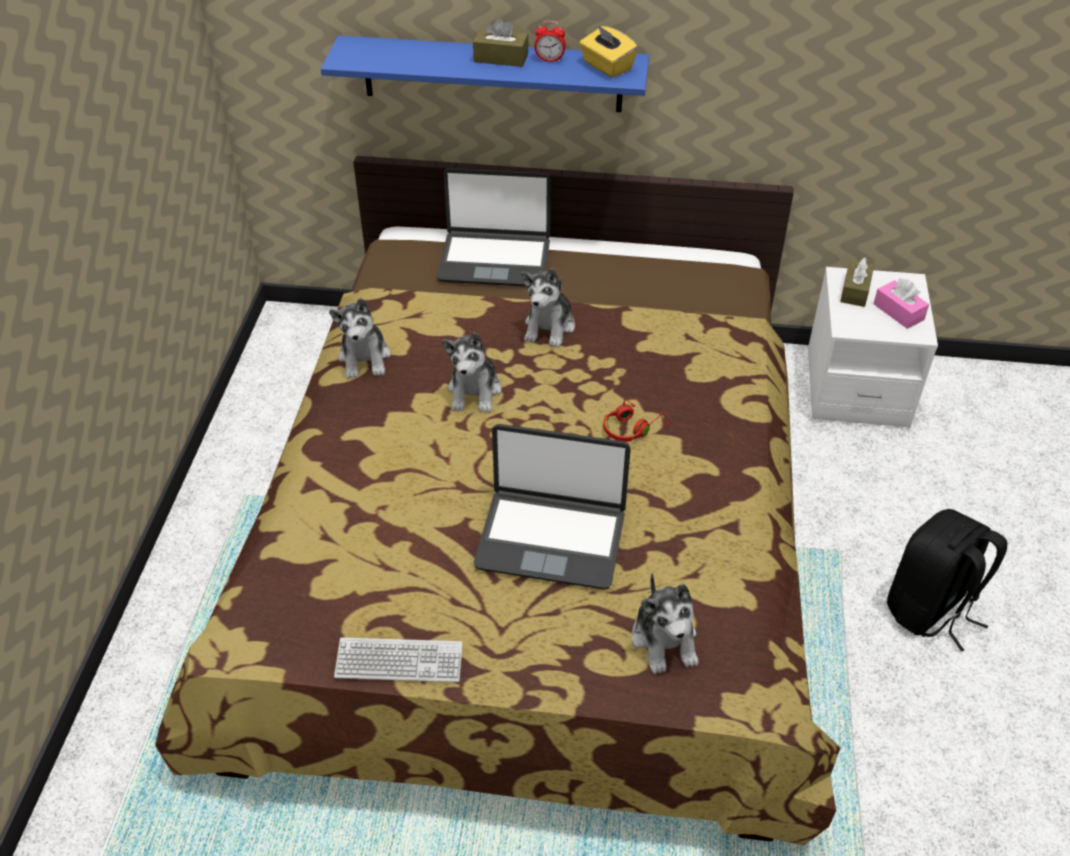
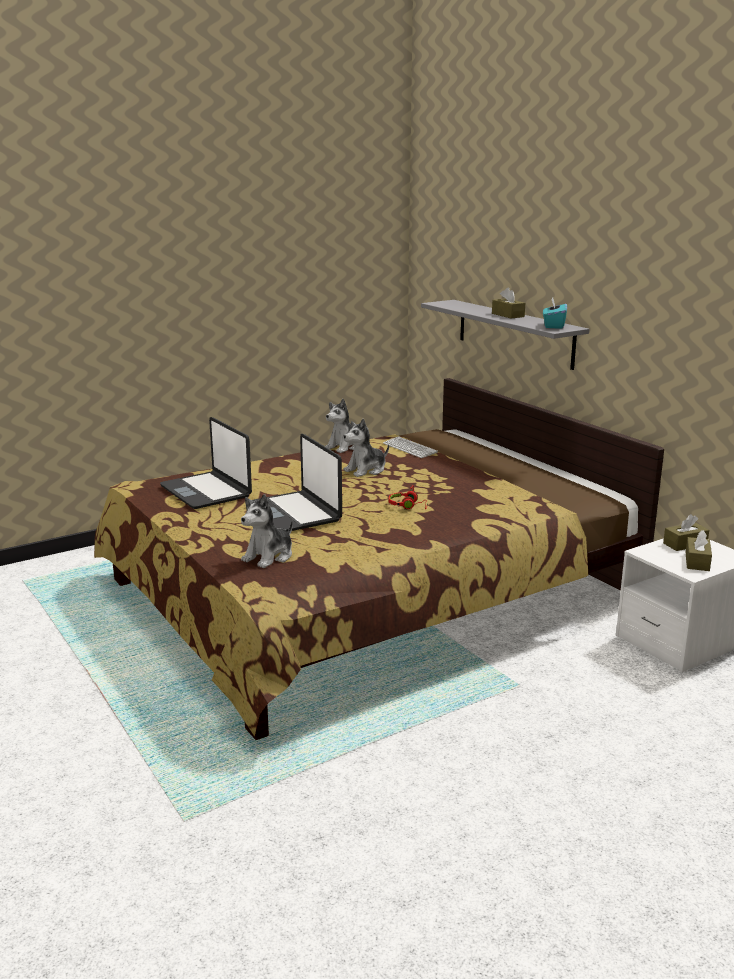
camera: 50 degrees right, 25 degrees down
(399, 661) = (167, 510): keyboard -> keyboard (409, 448)
(492, 74) = (514, 333): blue shelf -> grey shelf
(494, 260) = (474, 448): laptop -> laptop (206, 491)
(549, 60) = (530, 319): alarm clock -> none
(549, 327) = (446, 469): plush toy -> none
(607, 66) = (553, 326): yellow tissue box -> turquoise tissue box
(898, 312) = (697, 561): pink tissue box -> brown tissue box
(930, 610) = (528, 737): black backpack -> none

